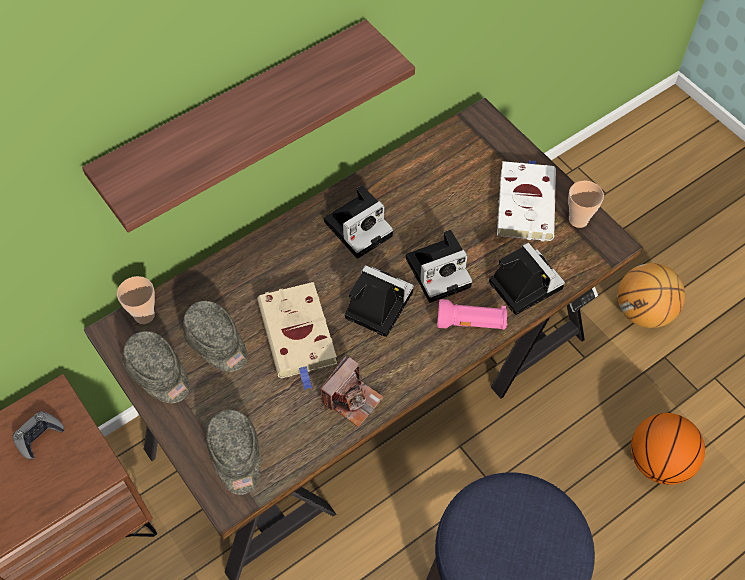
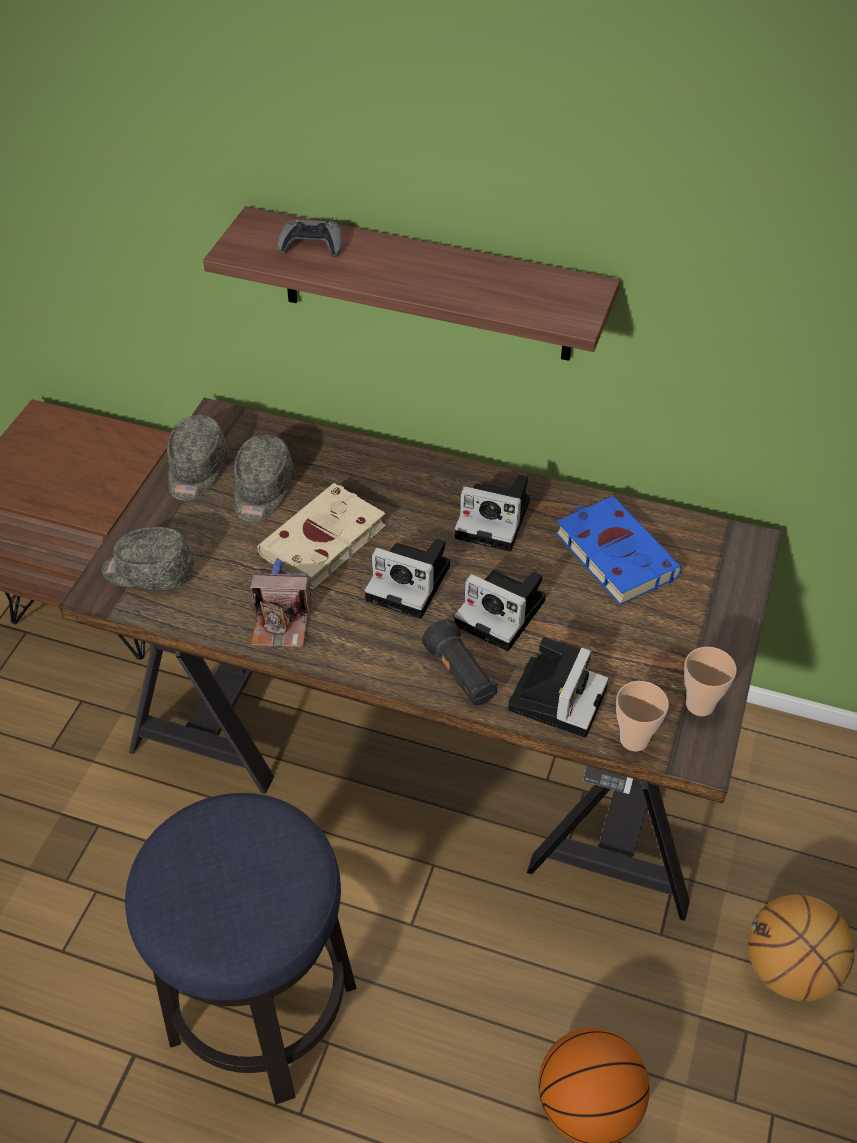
camera: 55 degrees right, 10 degrees down
(39, 436) = (101, 455): grey game controller -> grey game controller (311, 245)
(144, 315) = (250, 426): cup -> cup (634, 739)
(236, 457) = (148, 571): grey cap -> grey cap turned 60 degrees clockwise
(376, 304) = (412, 583): camera -> camera turned 120 degrees clockwise
(436, 186) = (613, 553): none -> blue book
(471, 323) = (460, 675): pink flashlight -> black flashlight
(525, 202) = (672, 641): white book -> none

